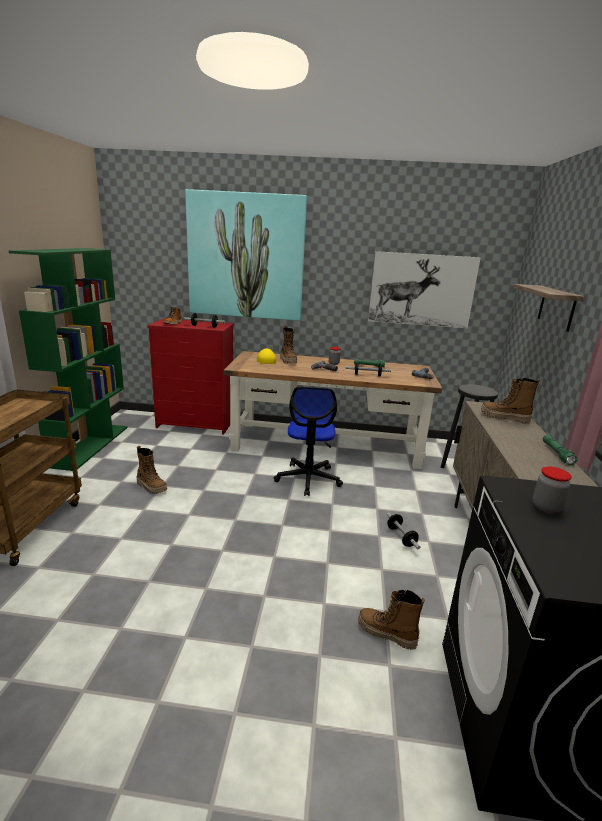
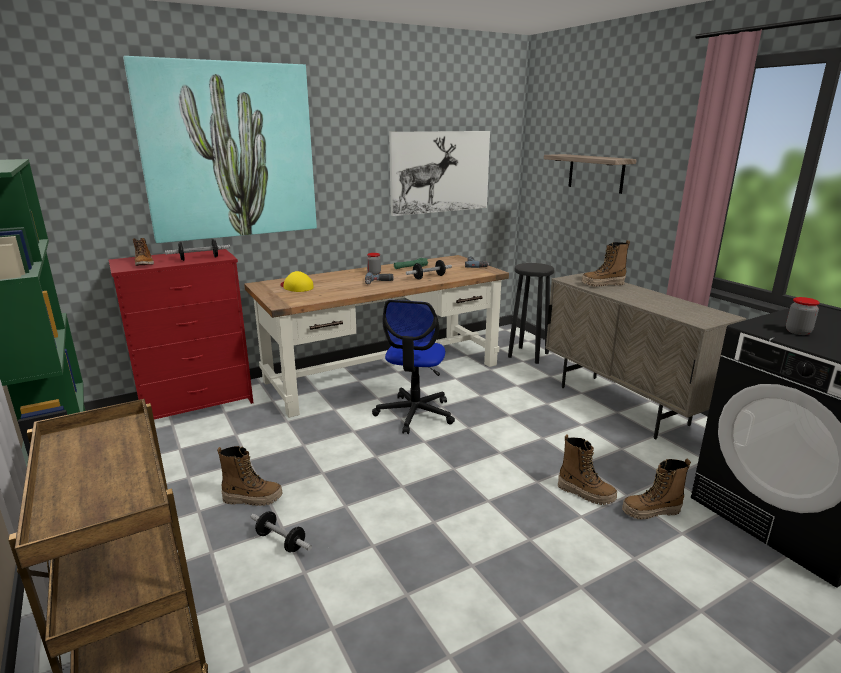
camera: 35 degrees left, 0 degrees up
(288, 361) = (322, 282): boot -> boot (586, 493)
(308, 479) = (415, 414): office chair -> office chair turned 45 degrees clockwise
(401, 537) = (559, 430): dumbbell -> dumbbell (281, 541)
(557, 454) = (680, 301): green flashlight -> none

